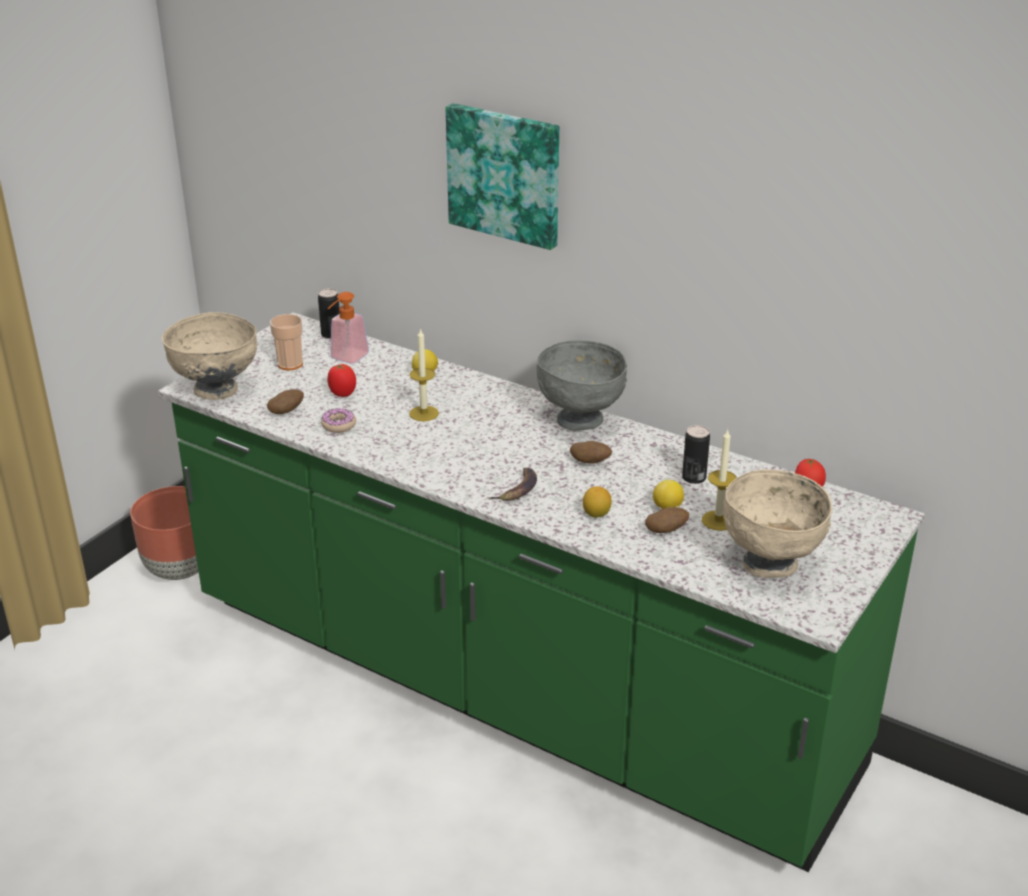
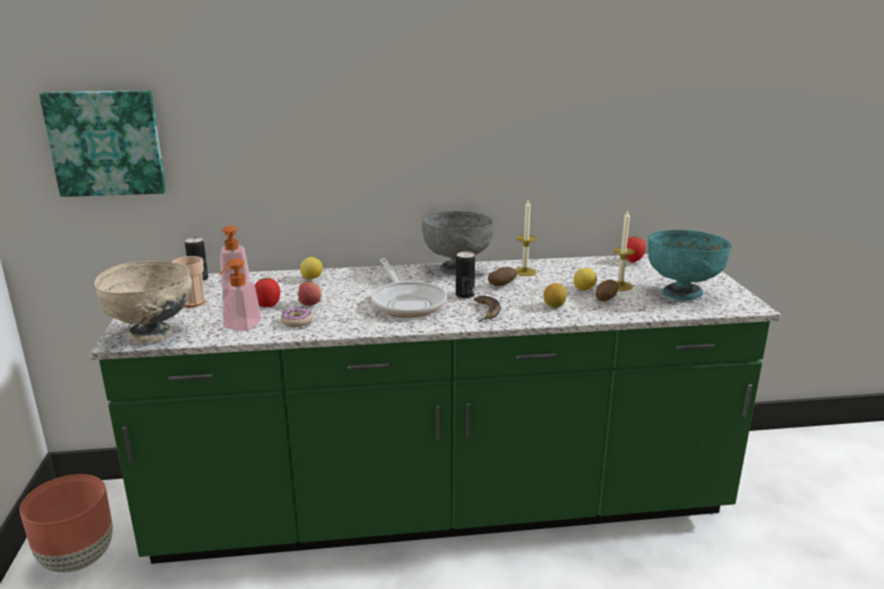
camera: 40 degrees left, 10 degrees down
(286, 412) = (239, 328): potato -> soap dispenser
(377, 408) = (309, 304): none -> apple
(424, 413) = (349, 296): candle -> candle (524, 272)
(463, 444) = (407, 302): none -> frying pan
(505, 174) = (360, 92): picture -> picture (107, 143)
(694, 478) = (569, 273): can -> can (465, 295)
(770, 564) = (682, 293): beige bowl -> turquoise bowl

